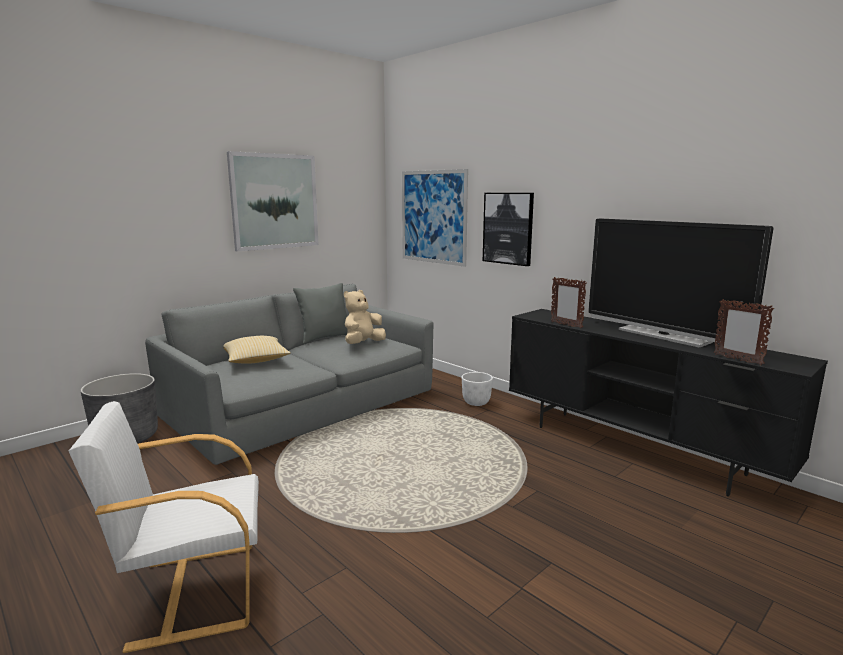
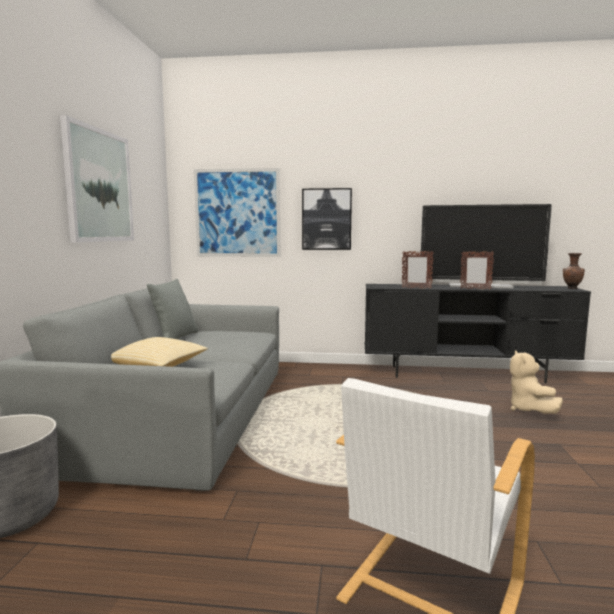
camera: 40 degrees left, 5 degrees down
(363, 344) = (227, 336): beige plush toy -> beige plush toy (529, 410)
(476, 402) = (325, 374): white planter -> none
(737, 360) = (546, 290): picture frame -> picture frame (475, 289)
(801, 365) = (571, 288): none -> brown vase

